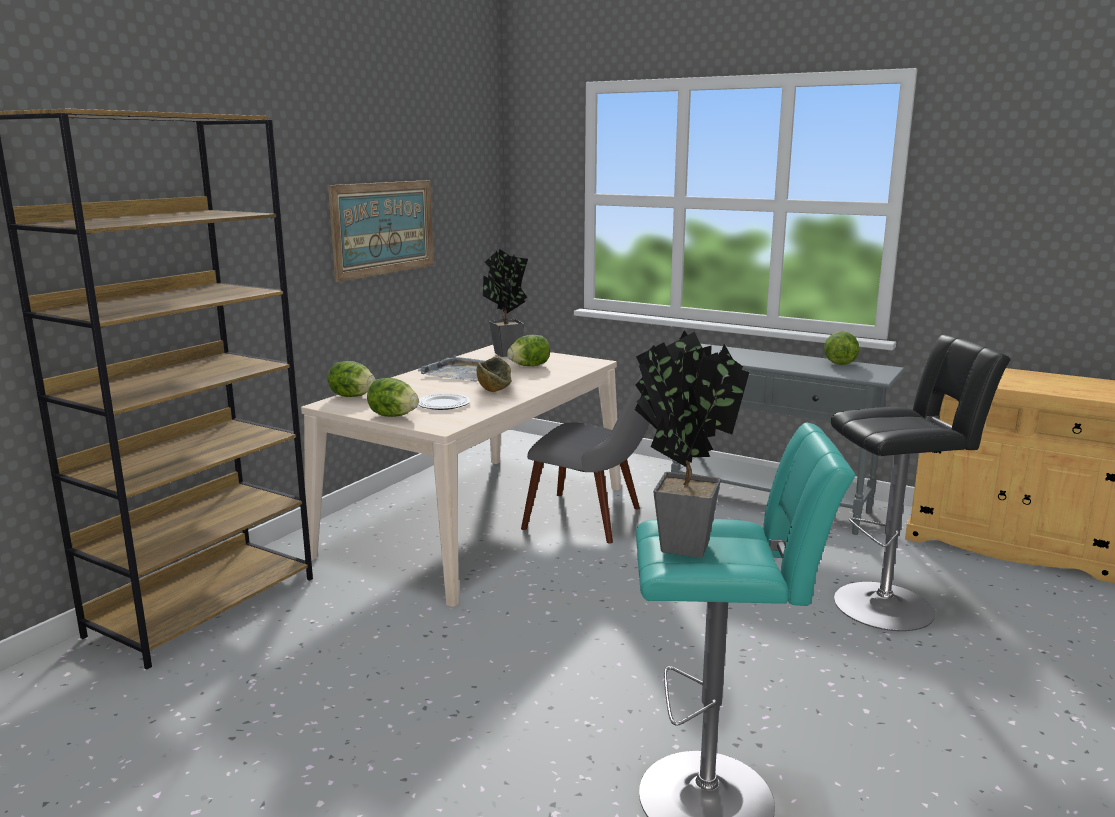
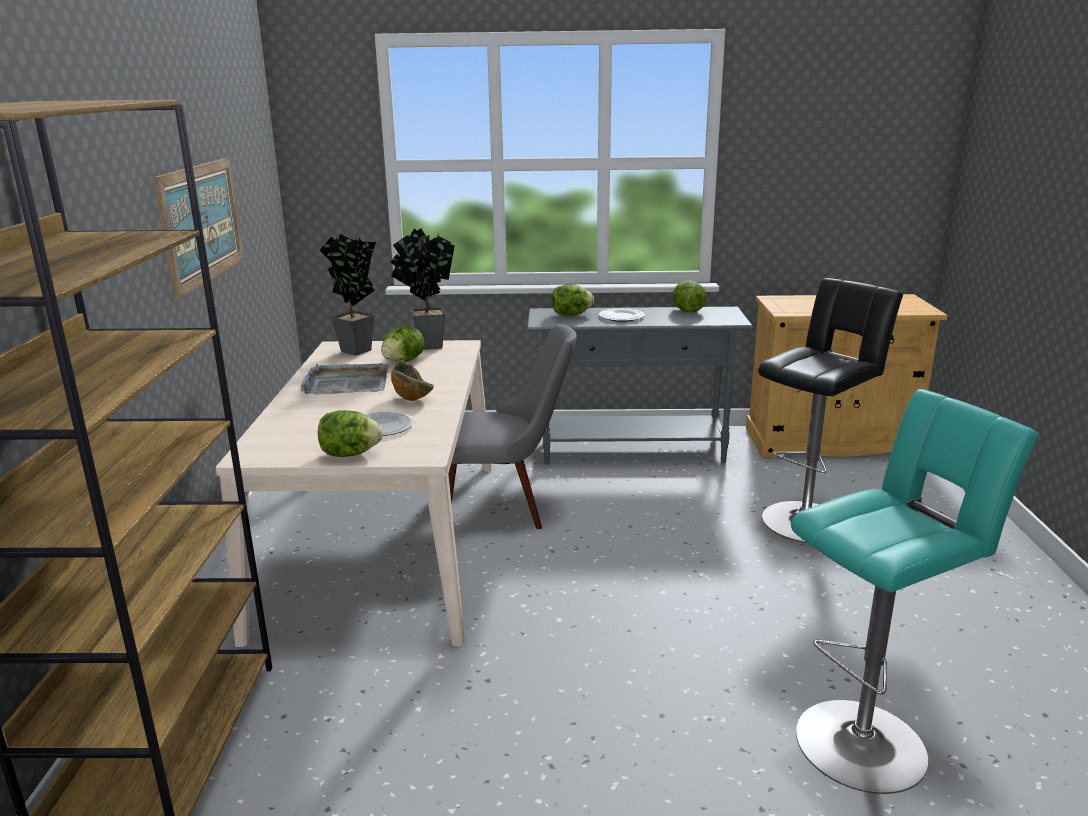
camera: 30 degrees left, 5 degrees up
(352, 396) = (261, 439): lettuce -> lettuce (571, 315)
(677, 543) = (861, 528): potted plant -> potted plant (425, 345)
(761, 359) = (621, 317): none -> plate

